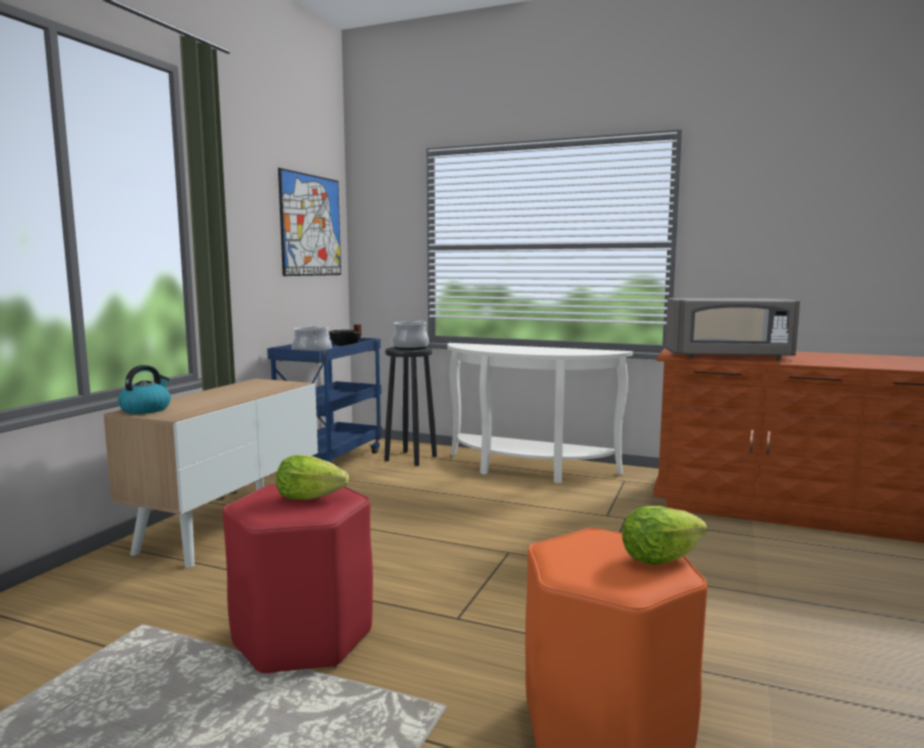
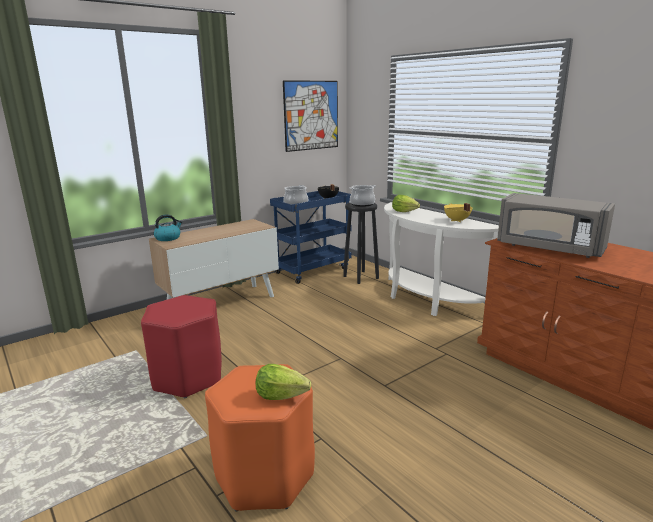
camera: 30 degrees right, 10 degrees up
(309, 498) = (185, 308): lettuce -> lettuce (404, 212)
(569, 350) = (456, 220): none -> yellow cooking pot

